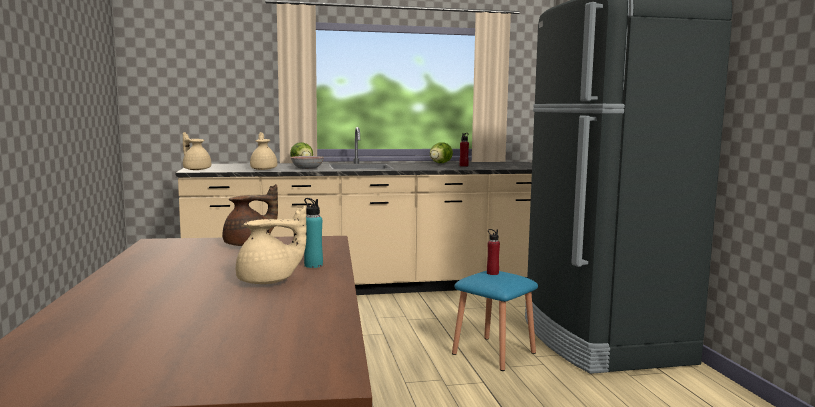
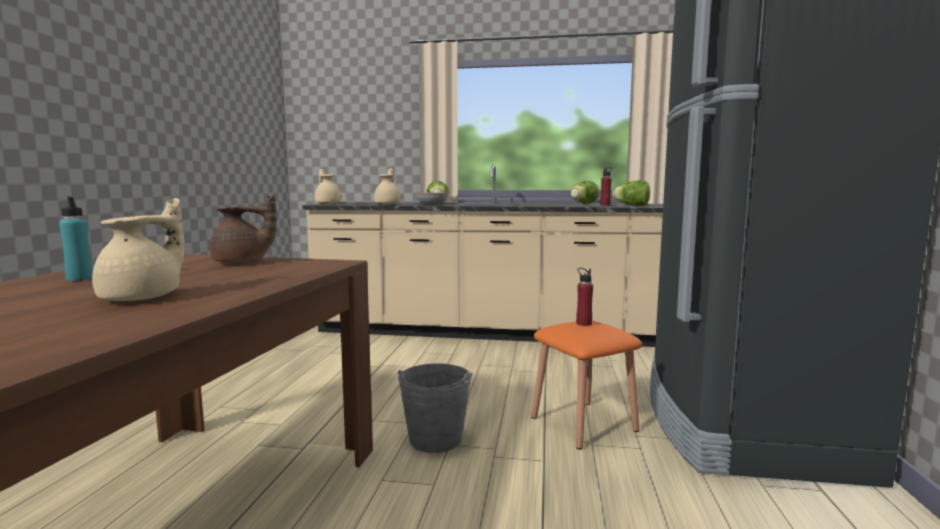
camera: 20 degrees right, 0 degrees up
(268, 281) = (144, 297): beige teapot -> beige teapot turned 75 degrees counterclockwise
(313, 265) = (244, 285): turquoise bottle -> turquoise bottle (80, 279)
(391, 380) = (435, 439): none -> grey bucket
(488, 167) = (632, 205): none -> lettuce
(494, 353) = (583, 423): blue stool -> orange stool

